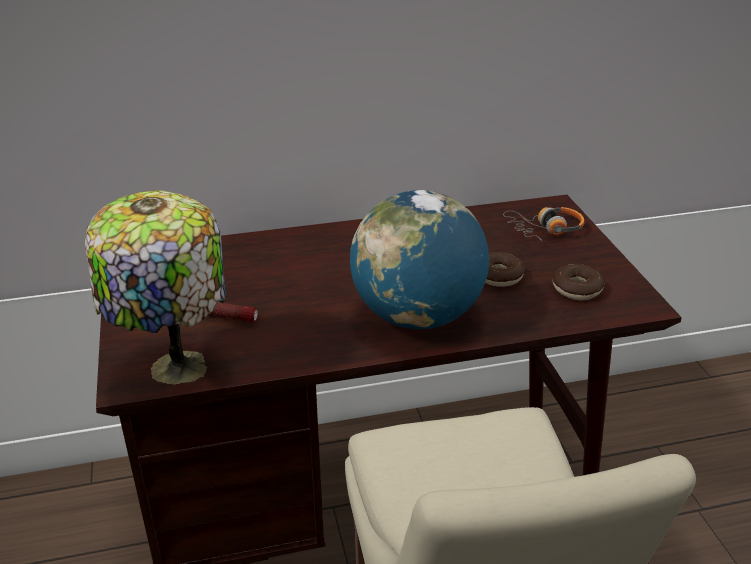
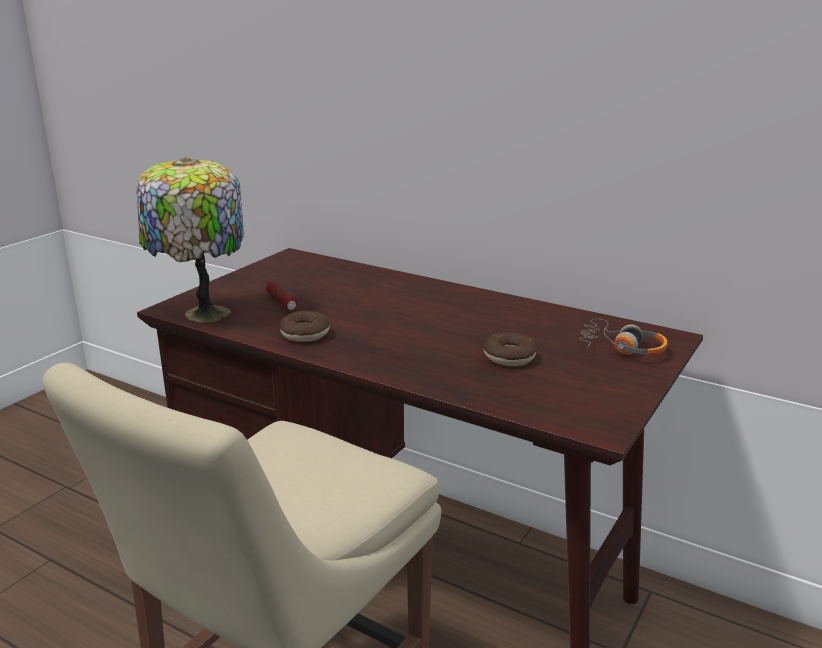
camera: 45 degrees right, 10 degrees down
(417, 316) = (395, 352): globe -> none
(576, 289) = (560, 392): donut -> donut (305, 334)

